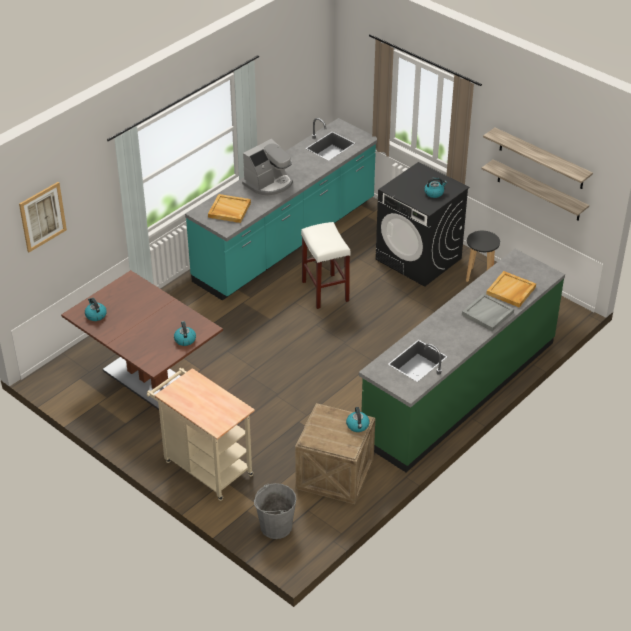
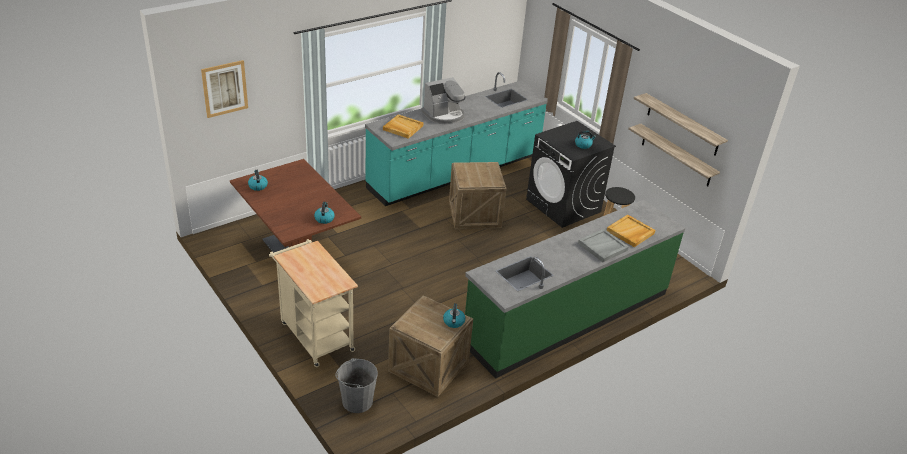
camera: 10 degrees right, 5 degrees down
(326, 291) = (475, 215): white stool -> crate

